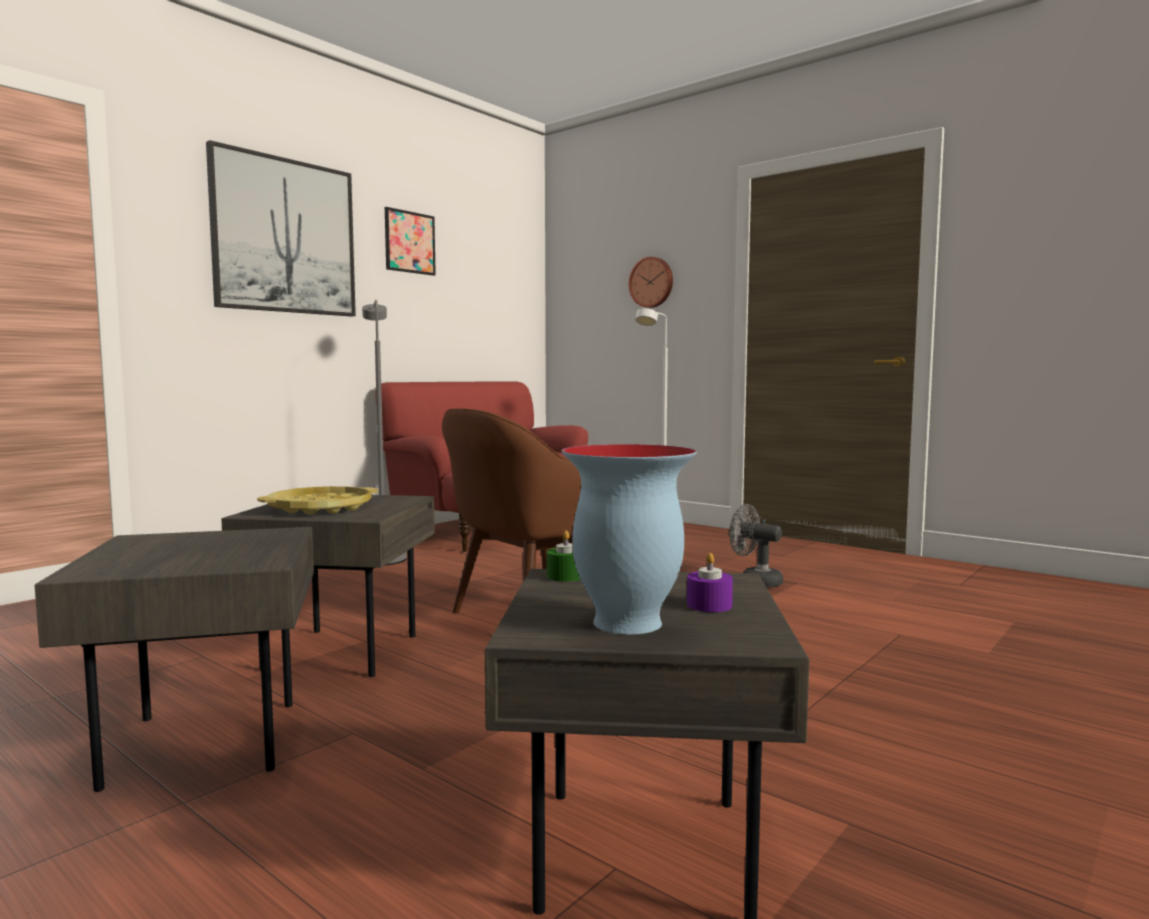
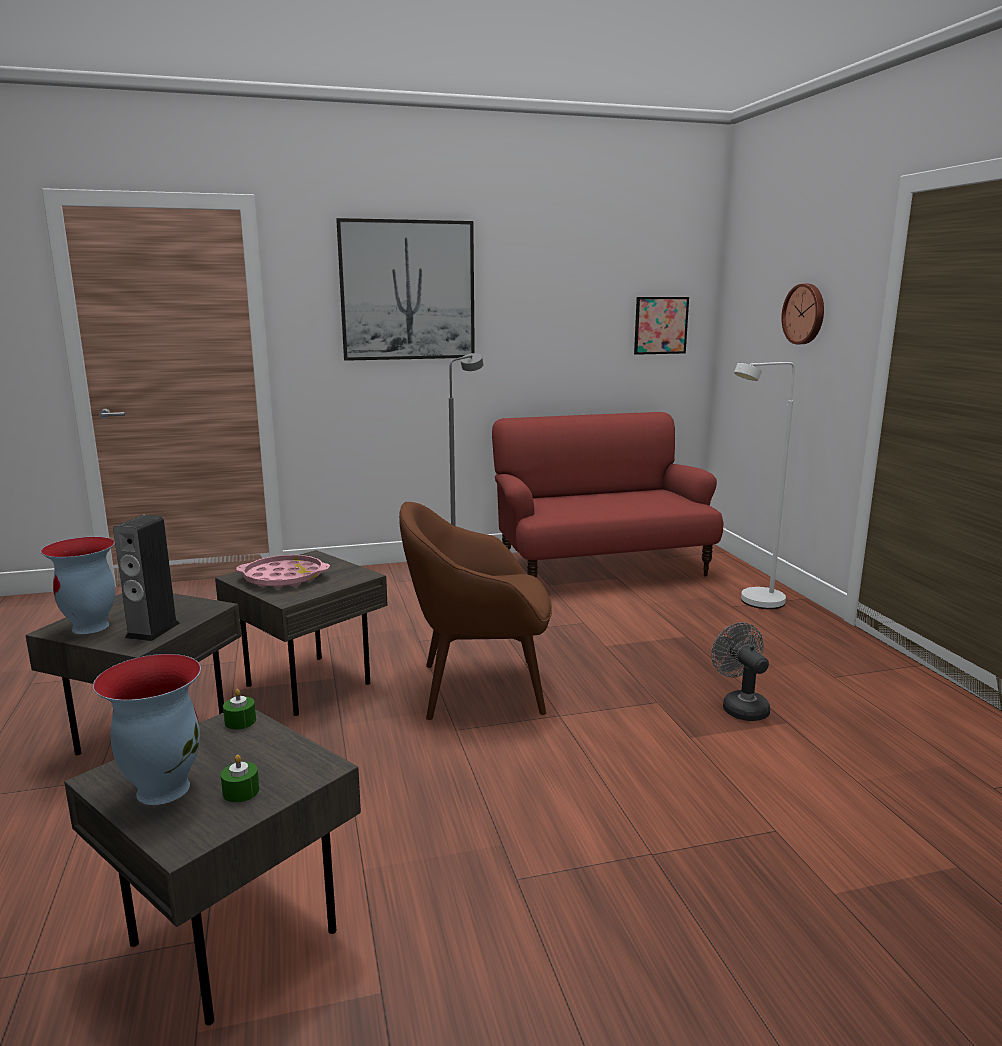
camera: 35 degrees right, 10 degrees up
(142, 563) = (91, 627): none -> vase
(252, 552) = (153, 630): none -> speaker
(320, 508) = (284, 578): yellow tray -> pink tray
(409, 242) = (540, 277): picture -> picture (661, 325)
(709, 605) = (241, 791): purple candle -> green candle

